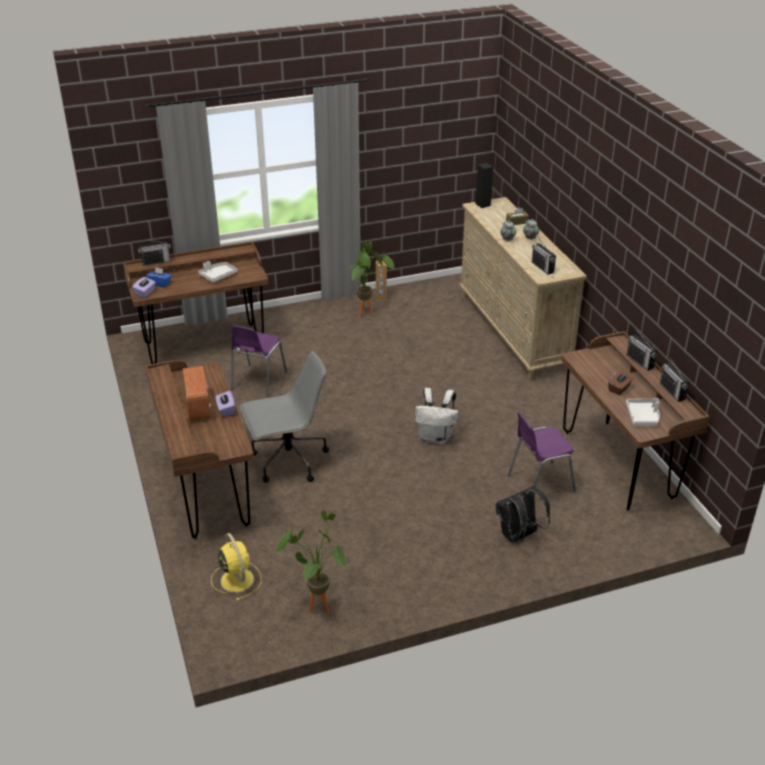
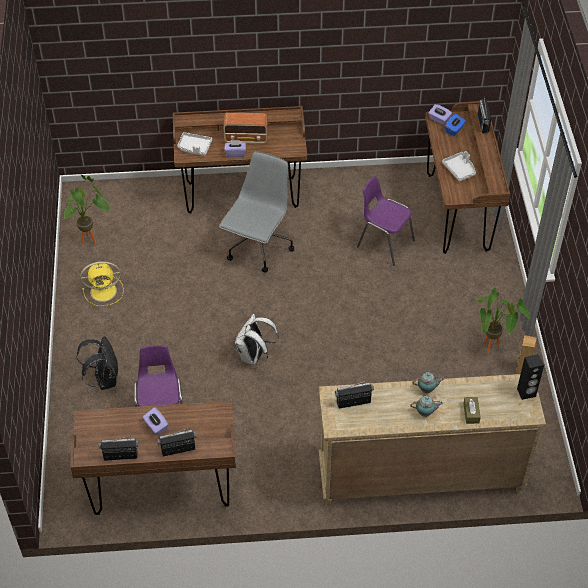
camera: 105 degrees right, 15 degrees up
(236, 579) = (137, 201): yellow fan -> yellow fan (104, 291)
(288, 461) = (258, 248): grey office chair -> grey office chair turned 150 degrees counterclockwise
(619, 389) = (156, 426): brown tissue box -> purple tissue box
(643, 416) = (107, 428): grey tray -> grey tray (194, 147)

